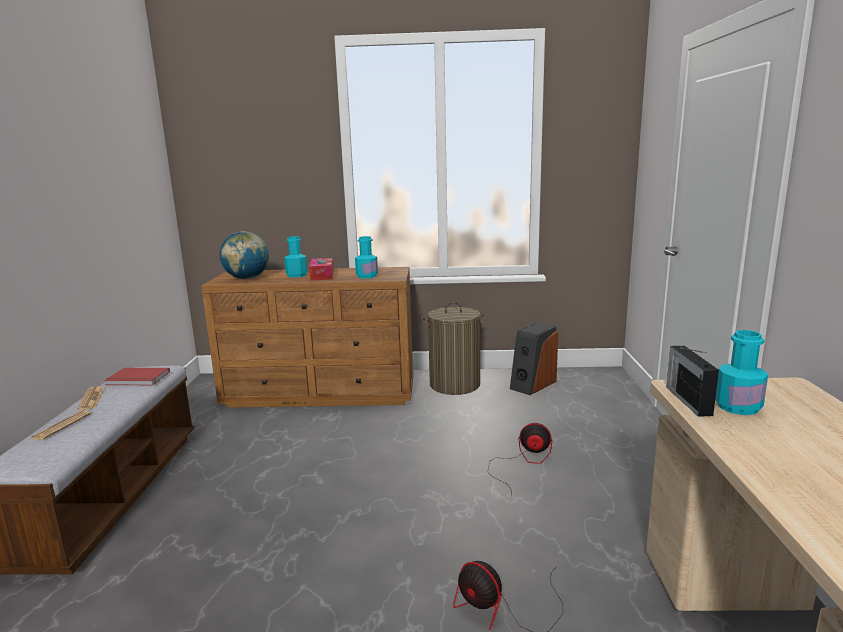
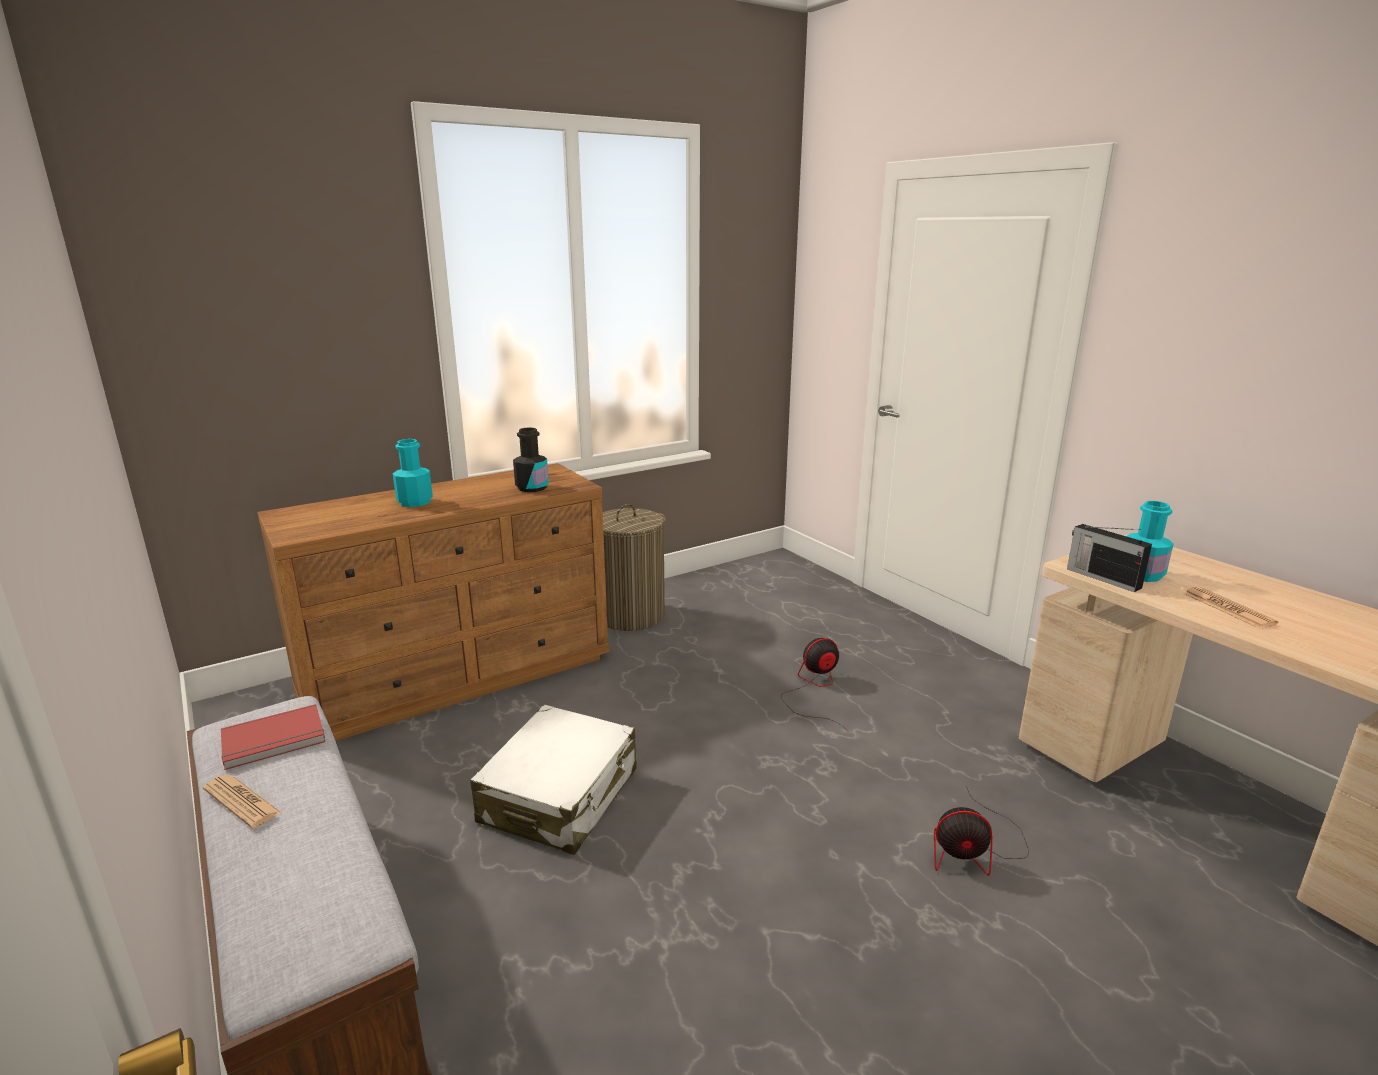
camera: 35 degrees left, 5 degrees up
(61, 426) = (272, 865): newspaper -> newspaper (1228, 609)
(247, 278) = (335, 520): globe -> none
(292, 469) = (560, 796): none -> white suitcase
(322, 275) = (458, 496): tissue box -> none
(367, 276) = (532, 487): turquoise bottle -> black bottle
(532, 384) = (718, 592): speaker -> none

